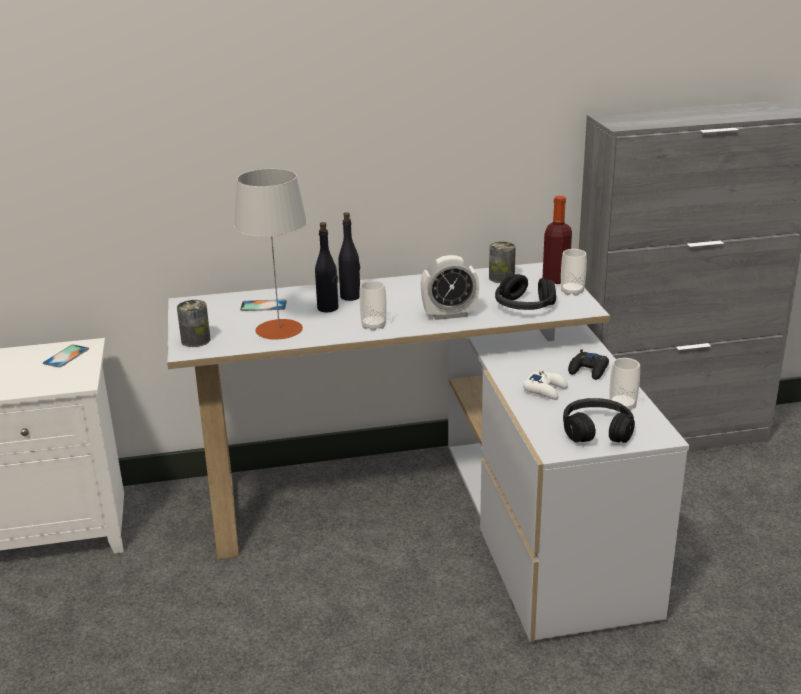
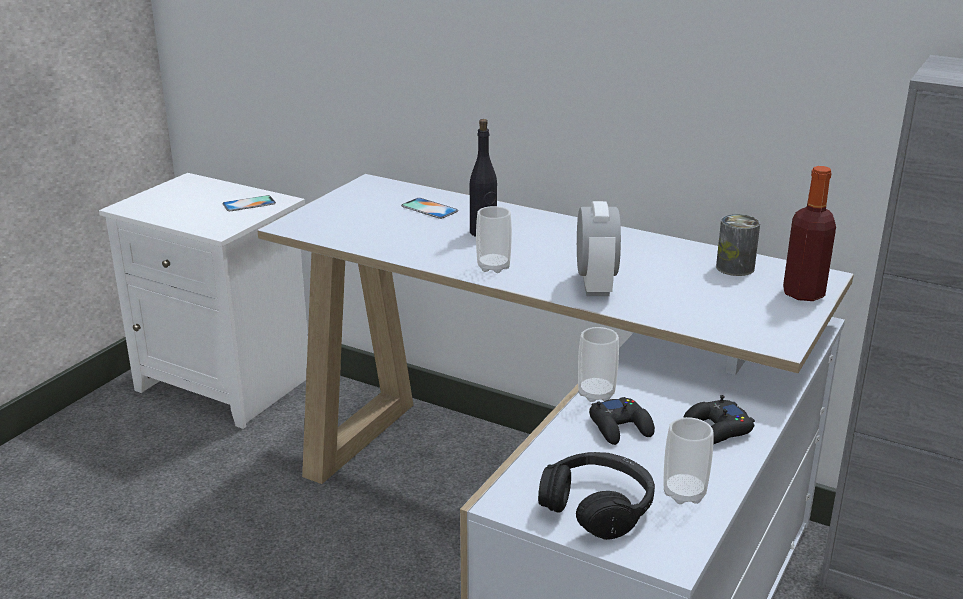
camera: 40 degrees right, 0 degrees up
(196, 340) = (313, 219): can -> none
(279, 329) = (400, 236): grey table lamp -> none
(350, 296) = (527, 229): black bottle -> none
(449, 314) = (595, 286): alarm clock -> alarm clock turned 120 degrees counterclockwise
(524, 306) = (701, 310): black headphones -> none
(545, 390) = (621, 427): white game controller -> black game controller
(572, 292) = (798, 315): cup -> cup (596, 394)

